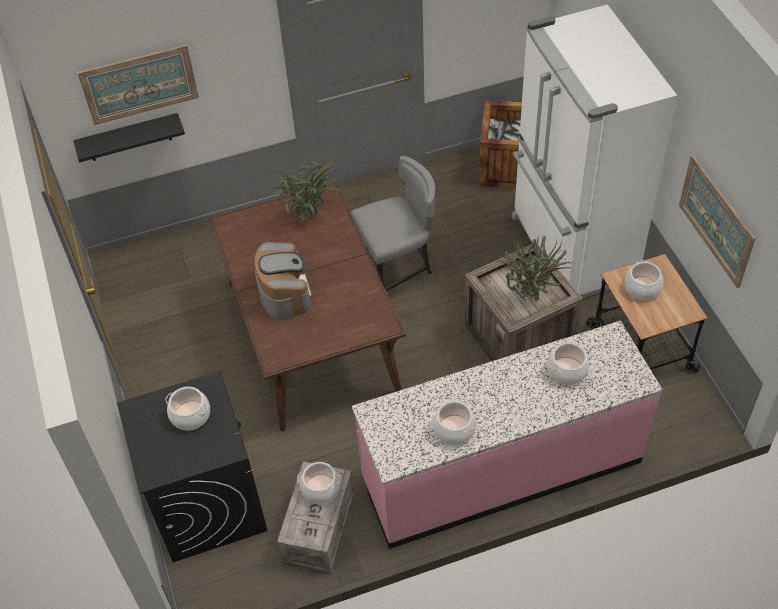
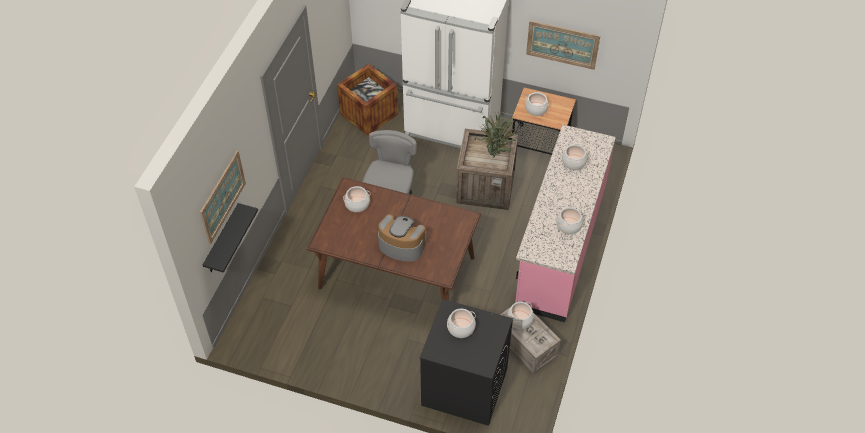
camera: 55 degrees left, 0 degrees up
(308, 218) = (357, 204): potted plant -> cooking pot

